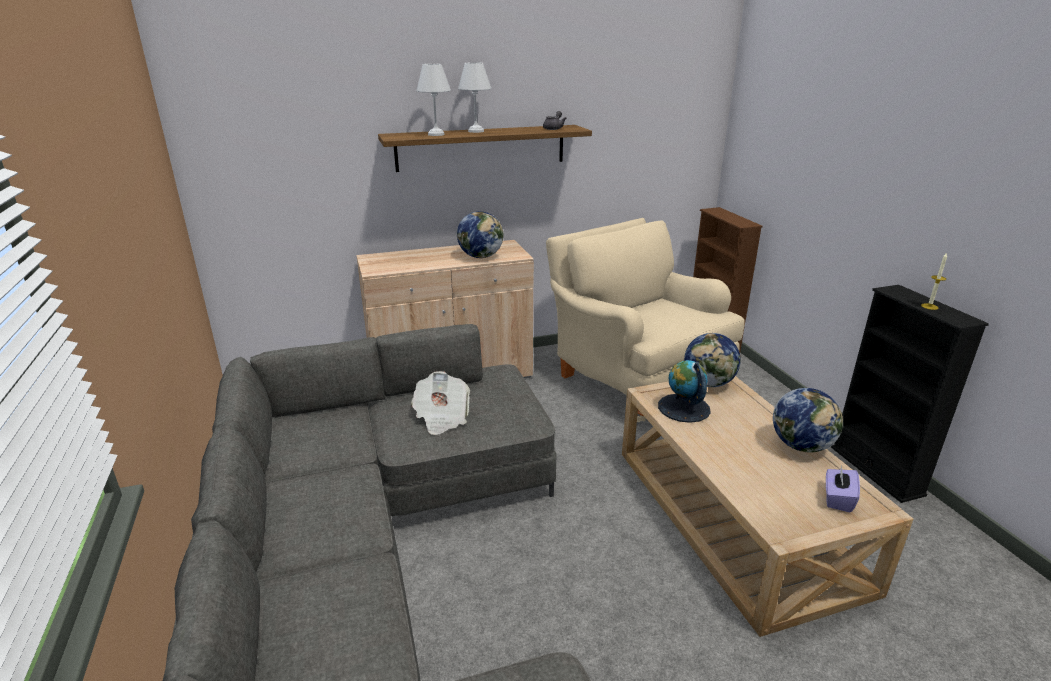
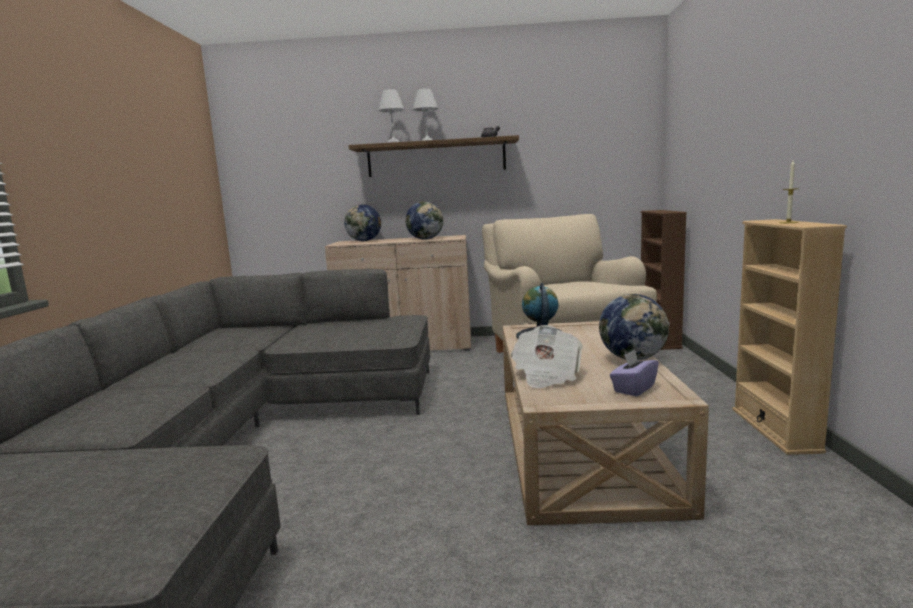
camera: 20 degrees right, 15 degrees down
(441, 417) = (332, 332): newspaper -> newspaper (546, 375)
(709, 383) = (583, 325): globe -> globe (364, 241)
(876, 470) = (775, 429): black bookcase -> beige bookcase

